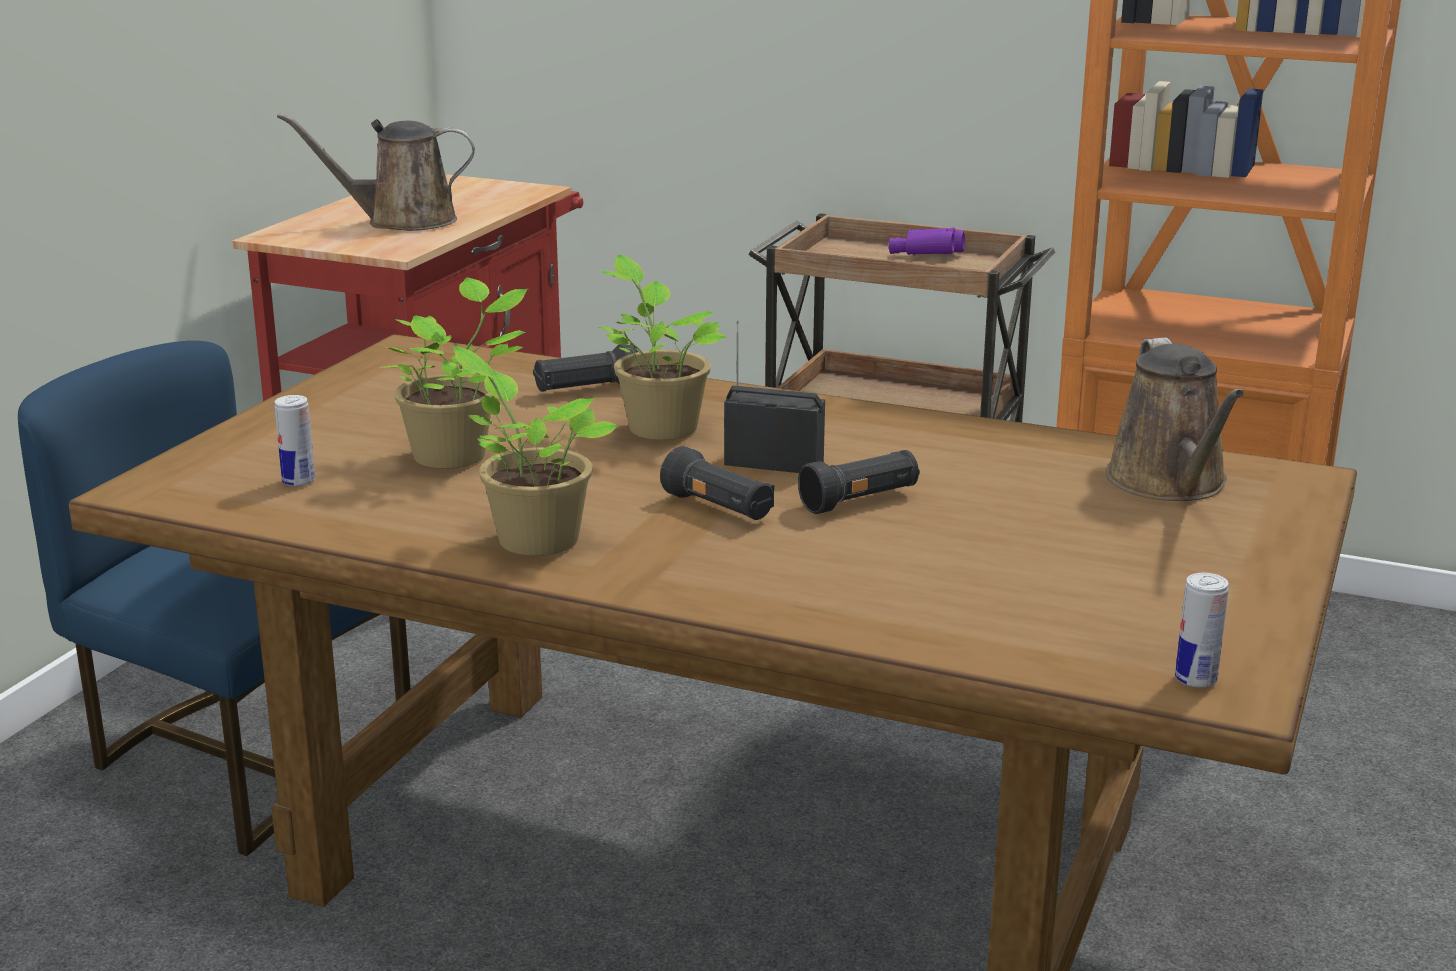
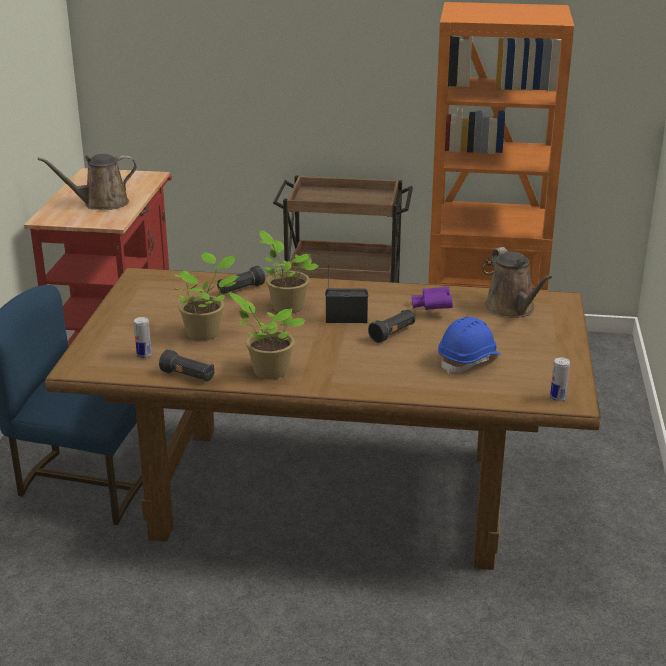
camera: 15 degrees left, 5 degrees up
(719, 509) = (336, 345): black flashlight -> black flashlight (188, 376)
(927, 260) = (355, 197): purple binoculars -> purple binoculars (432, 308)
(1009, 573) = (469, 360): none -> blue hard hat

